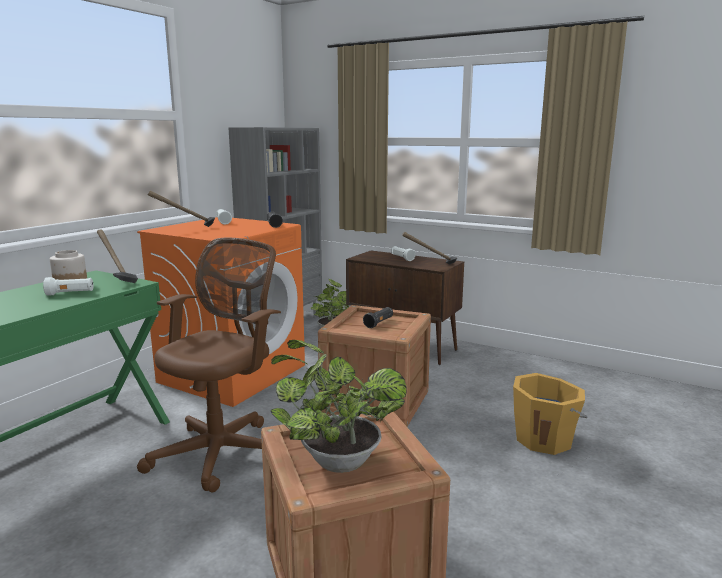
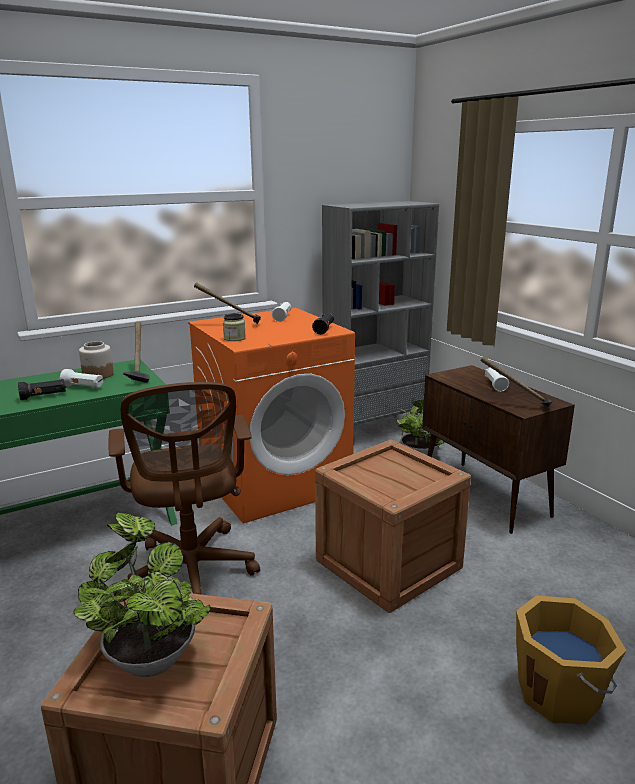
camera: 30 degrees right, 5 degrees up
(207, 235) = (234, 338): none -> jar
(222, 451) = (192, 573): brown office chair -> brown office chair turned 105 degrees clockwise
(379, 323) = (396, 474): black flashlight -> black flashlight (44, 396)

